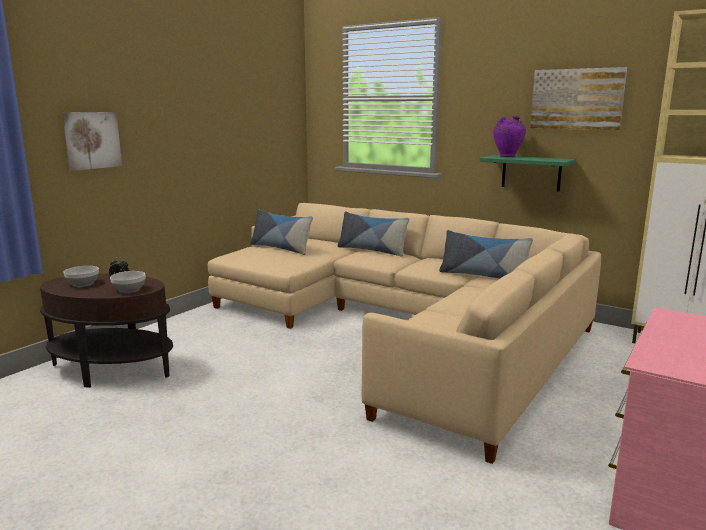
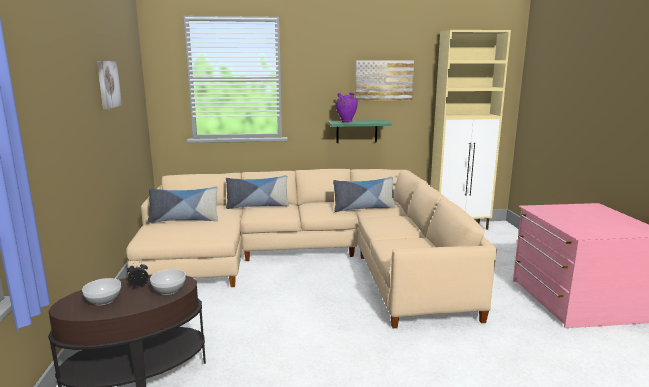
camera: 40 degrees left, 0 degrees up
(92, 140) = (46, 142): picture -> picture (108, 84)

